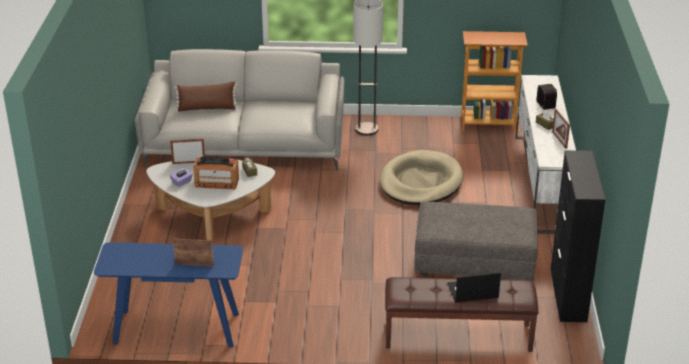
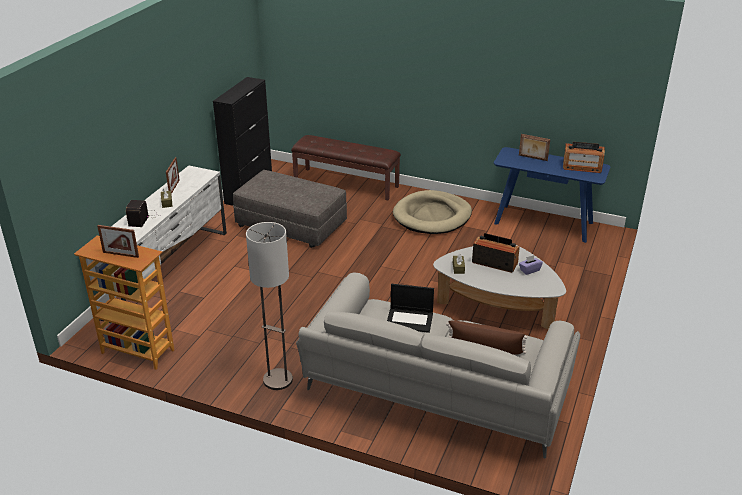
camera: 160 degrees left, 0 degrees up
(130, 262) = (582, 167): none -> radio
(188, 162) = (519, 290): picture frame -> picture frame (120, 254)
(420, 182) = (274, 298): beige dog bed -> beige dog bed (432, 216)
(472, 291) = (338, 145): laptop -> laptop (410, 320)

